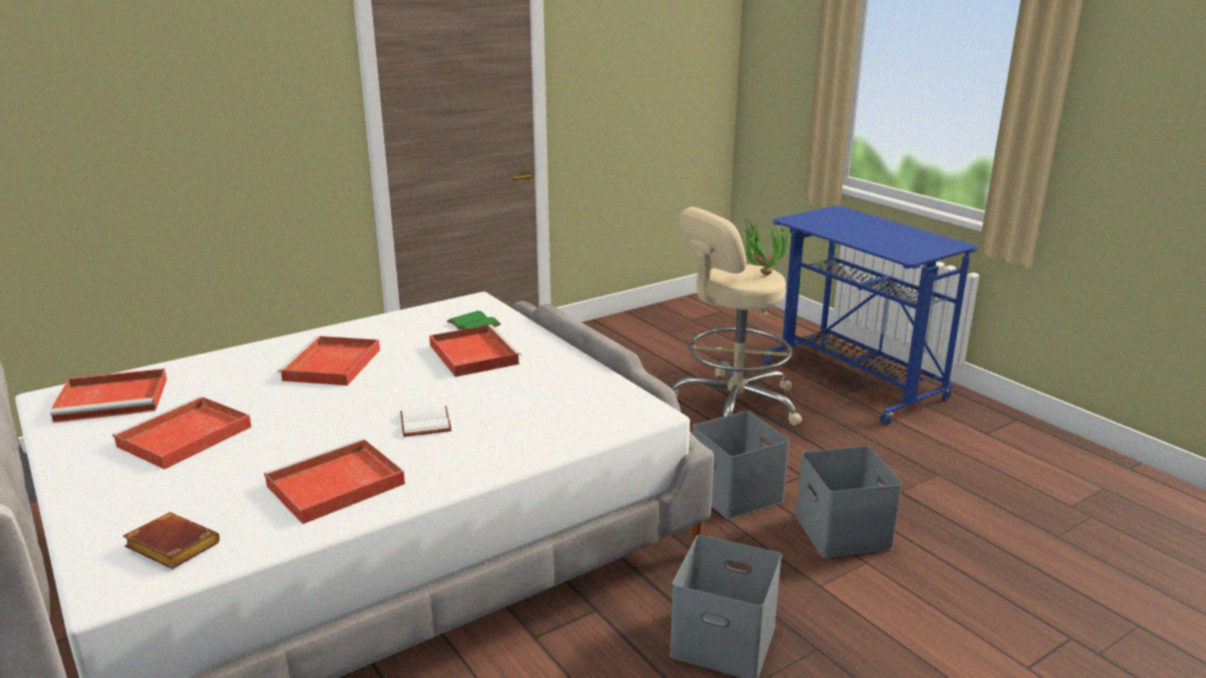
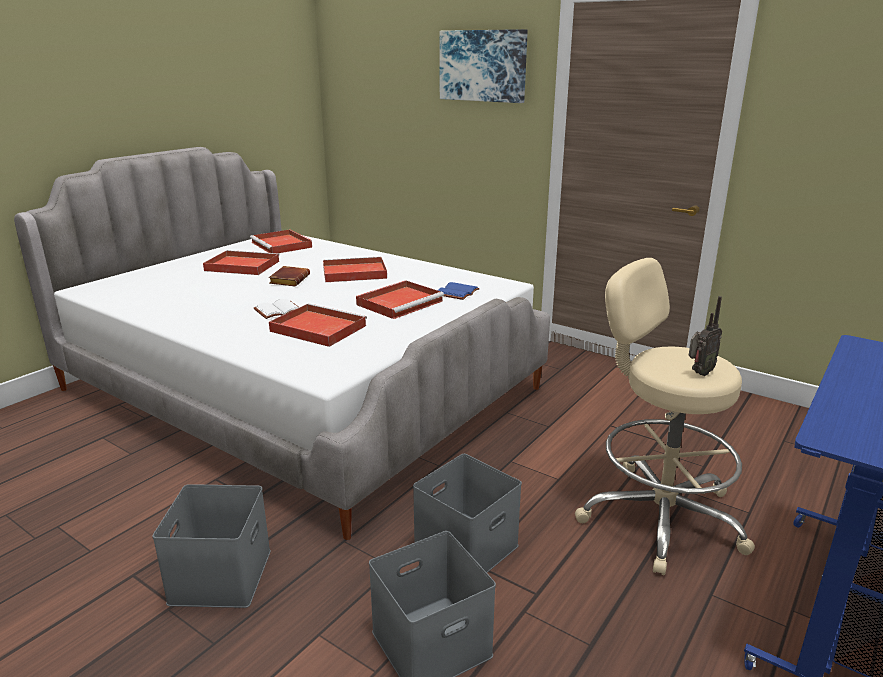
camera: 70 degrees right, 0 degrees up
(169, 547) = (122, 290): brown book -> brown book (289, 280)
(254, 60) = (483, 66): none -> picture
(333, 486) = (187, 306): red tray -> red tray (316, 328)
(475, 324) = (458, 293): green book -> blue book
(759, 275) = (699, 373): potted plant -> radio

